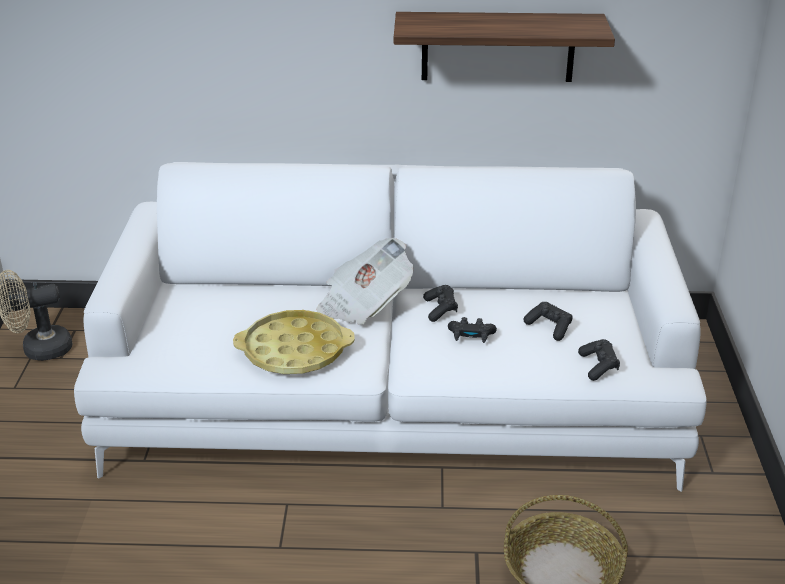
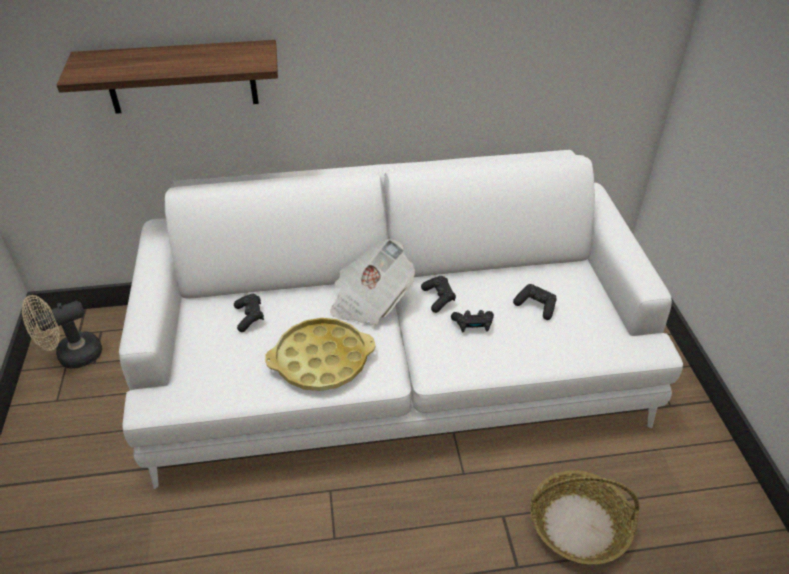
camera: 10 degrees left, 10 degrees up
(498, 47) = (466, 53): shelf -> shelf (181, 77)
(598, 366) = (588, 343): black game controller -> black game controller (249, 317)

